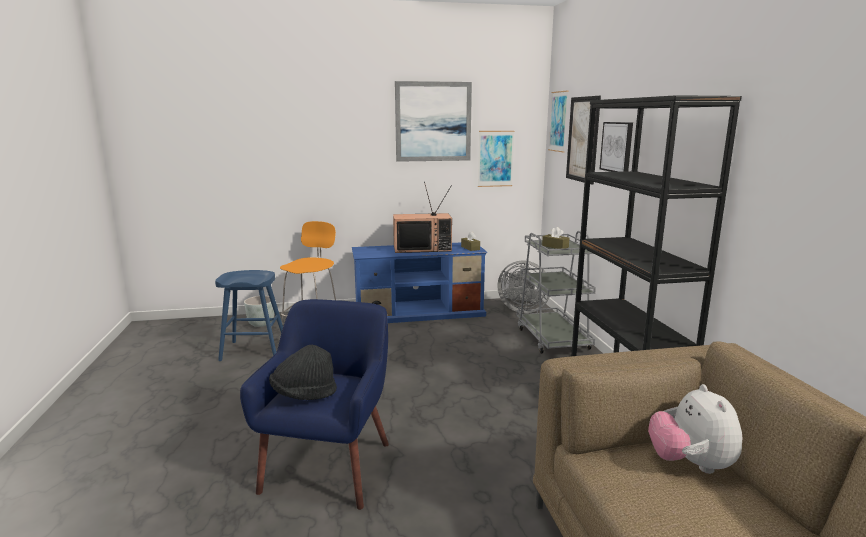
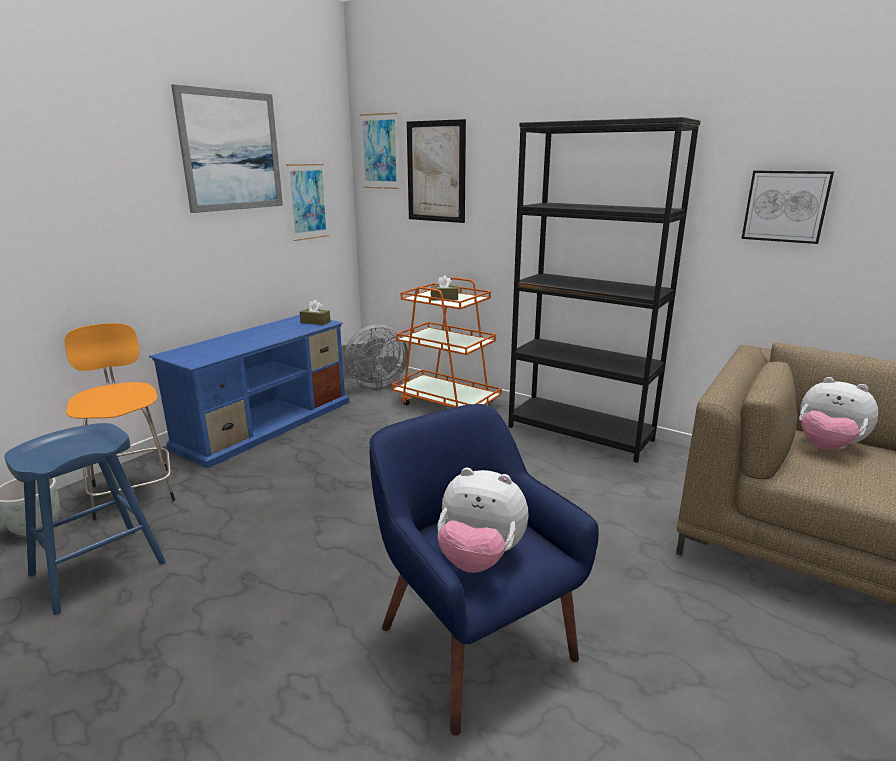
camera: 45 degrees left, 5 degrees up
(304, 394) = (479, 559): black hat -> plush toy
(423, 248) = (259, 335): television -> none
(552, 338) = (446, 402): grey cart -> orange cart
(617, 147) = (505, 178): picture -> picture (785, 206)

